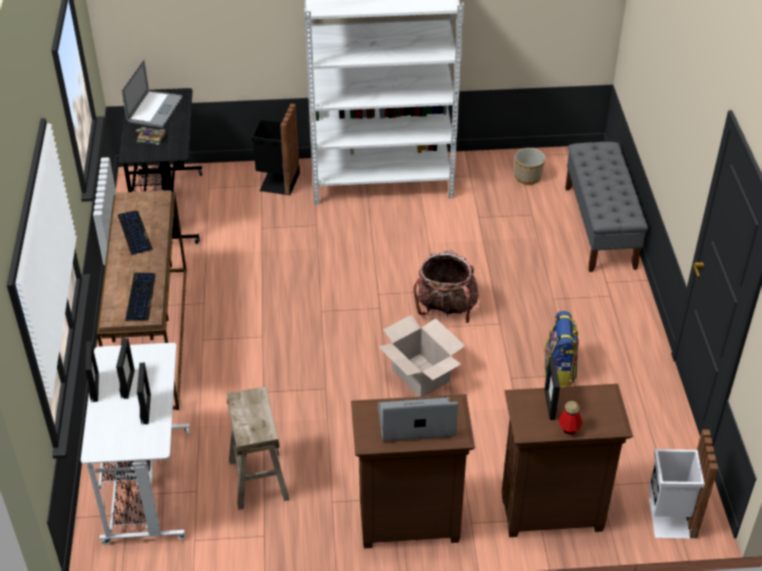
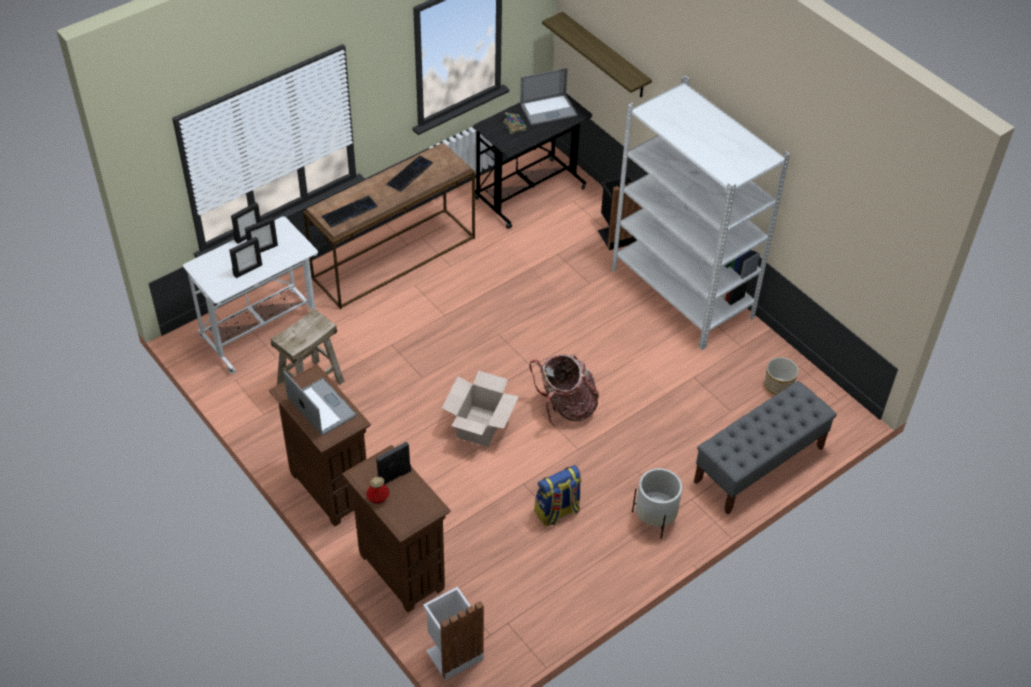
camera: 55 degrees right, 5 degrees up
(179, 20) = (605, 56): none -> shelf
(611, 313) = (655, 518): none -> white planter

